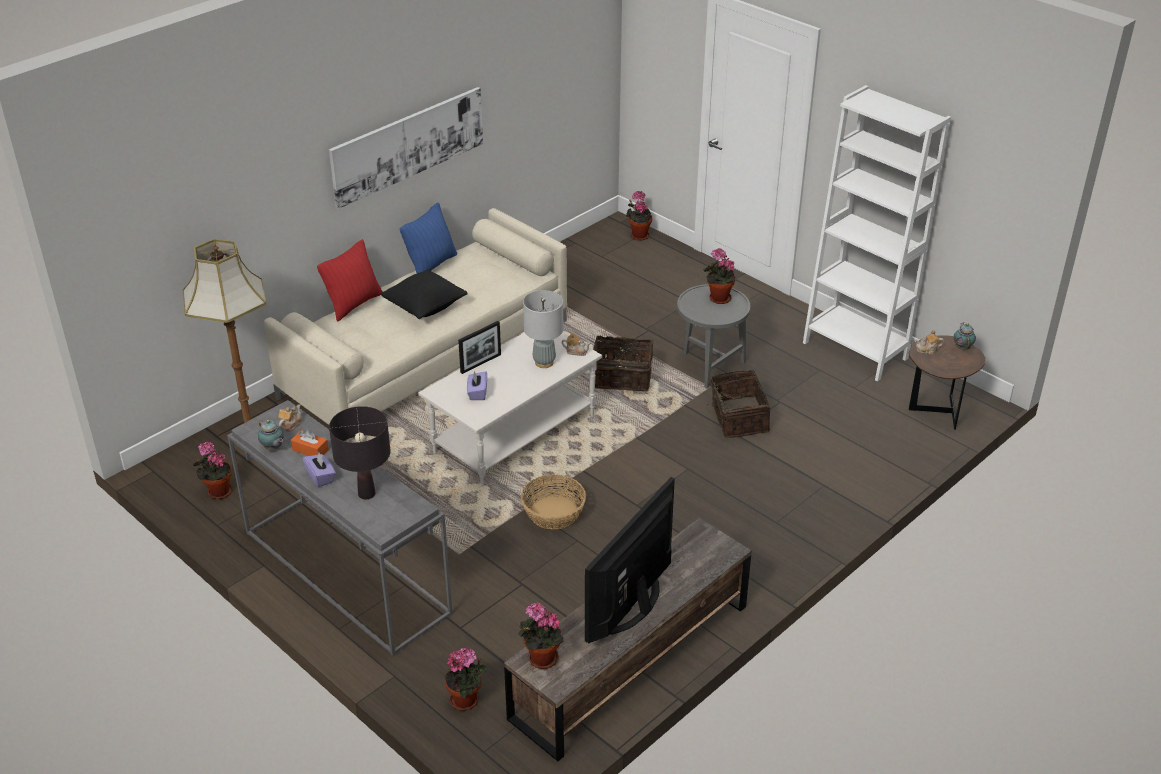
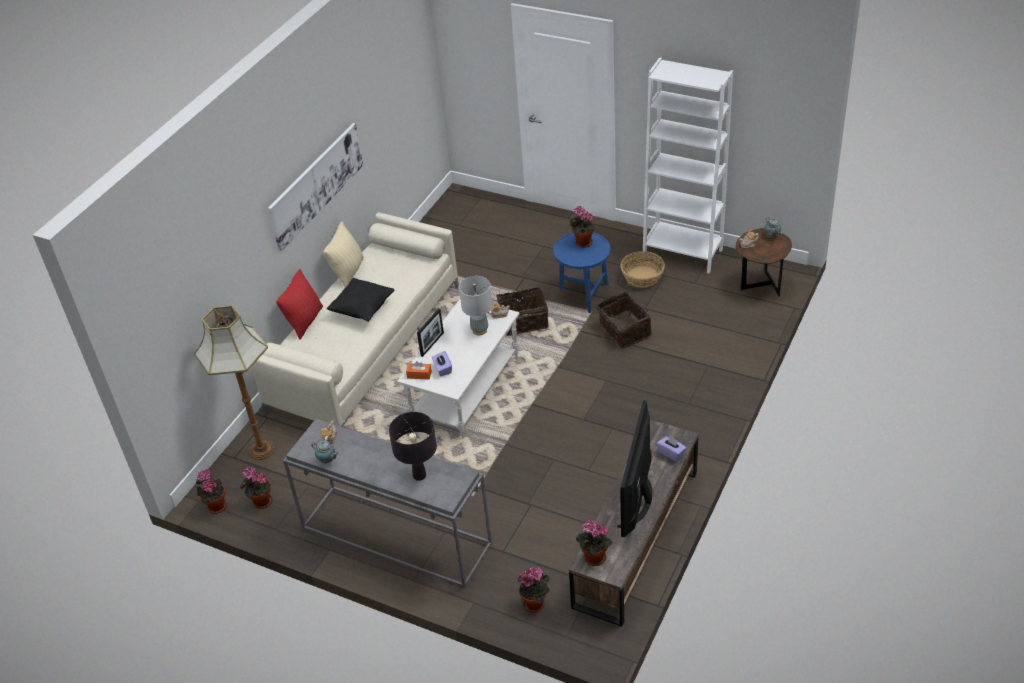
camera: 15 degrees left, 5 degrees up
(310, 450) = (357, 454): orange tissue box -> orange tissue box (419, 374)
(320, 477) = (377, 473): purple tissue box -> purple tissue box (671, 453)
(431, 265) = (348, 272): blue pillow -> beige pillow
(553, 513) = (526, 443): basket -> basket (642, 277)
(638, 235) = (478, 199): potted plant -> potted plant (216, 506)
(709, 366) = (583, 294): grey side table -> blue side table

